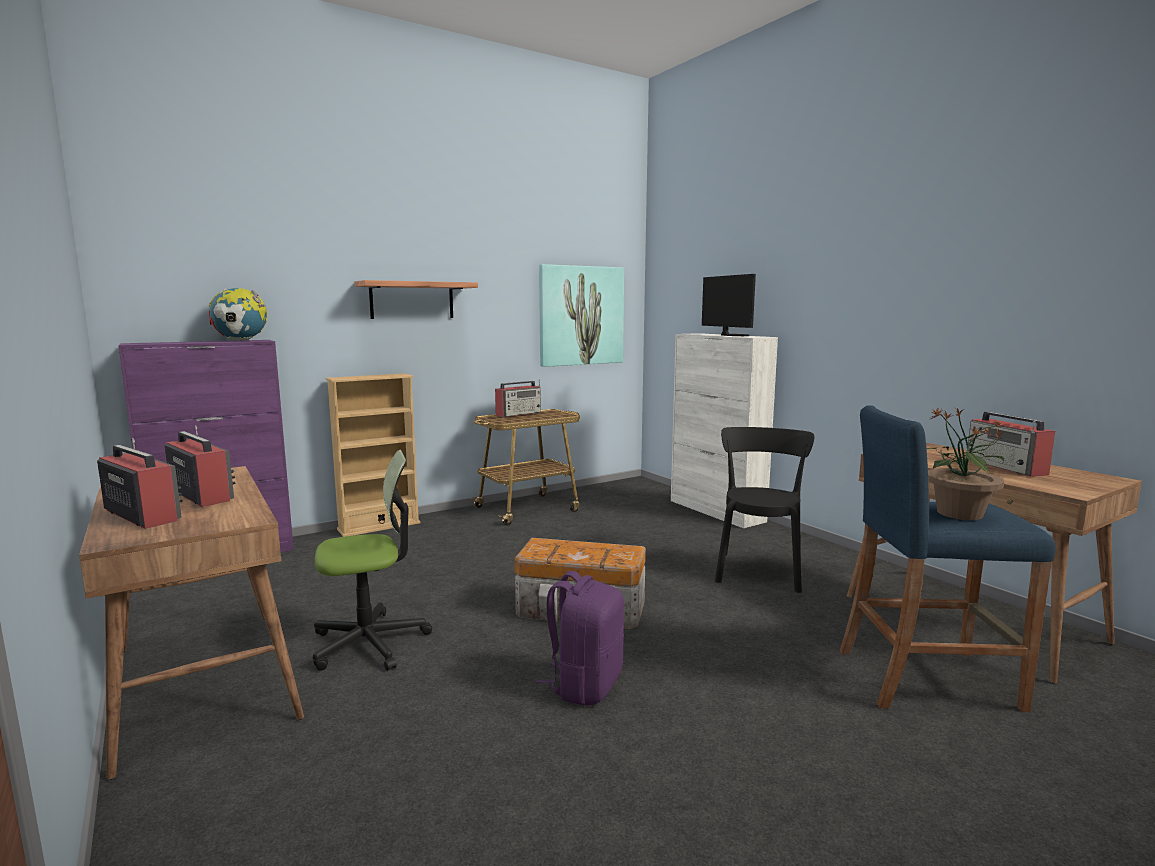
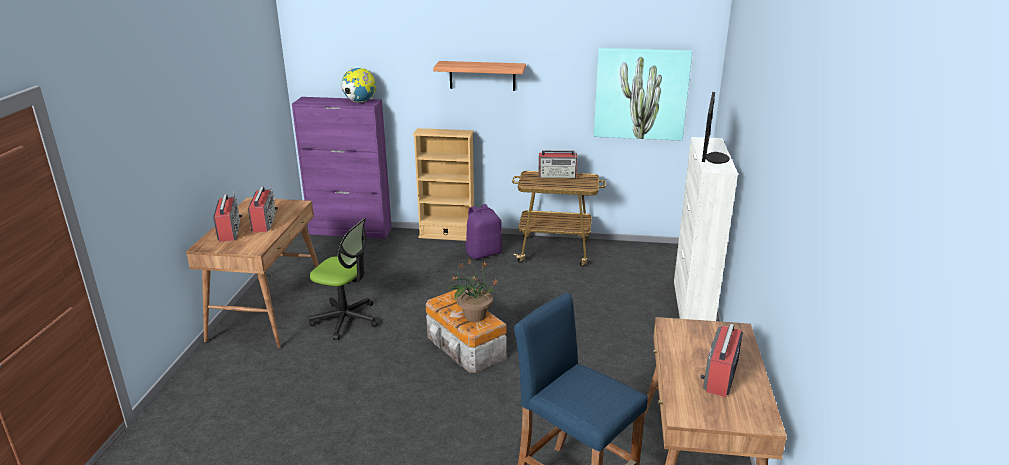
camera: 40 degrees right, 15 degrees up
(585, 685) = (399, 391): purple backpack -> purple backpack (483, 253)
(759, 570) = (621, 370): black chair -> none
(958, 514) = (578, 392): potted plant -> potted plant (474, 315)

